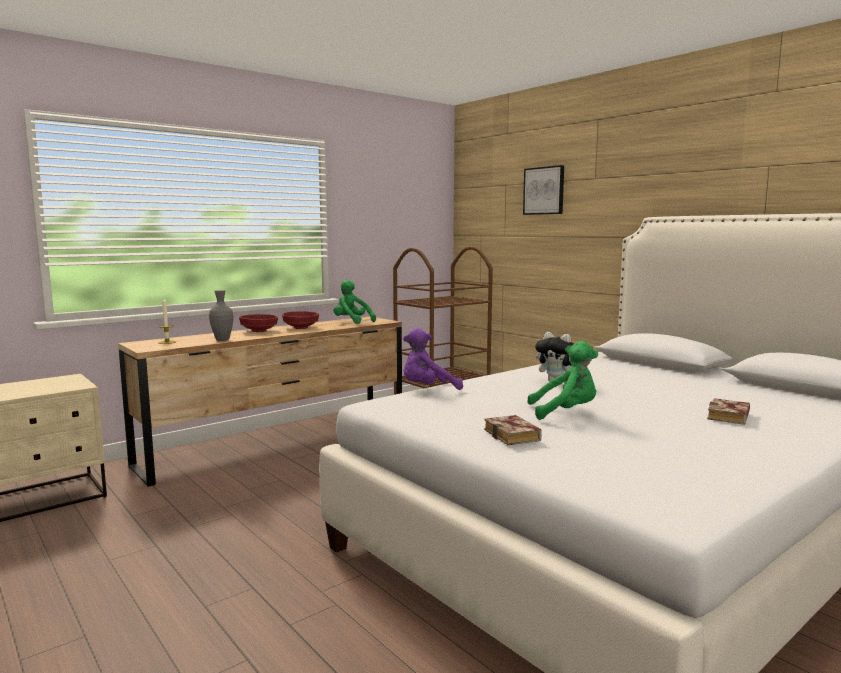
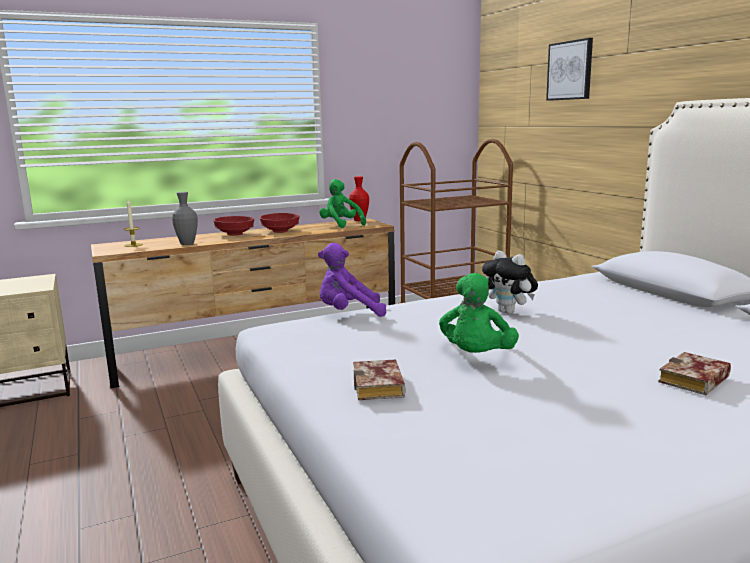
camera: 15 degrees right, 5 degrees up
(364, 318) = (359, 220): none -> red vase
(565, 412) = (476, 357): green plush toy -> green plush toy turned 90 degrees clockwise

